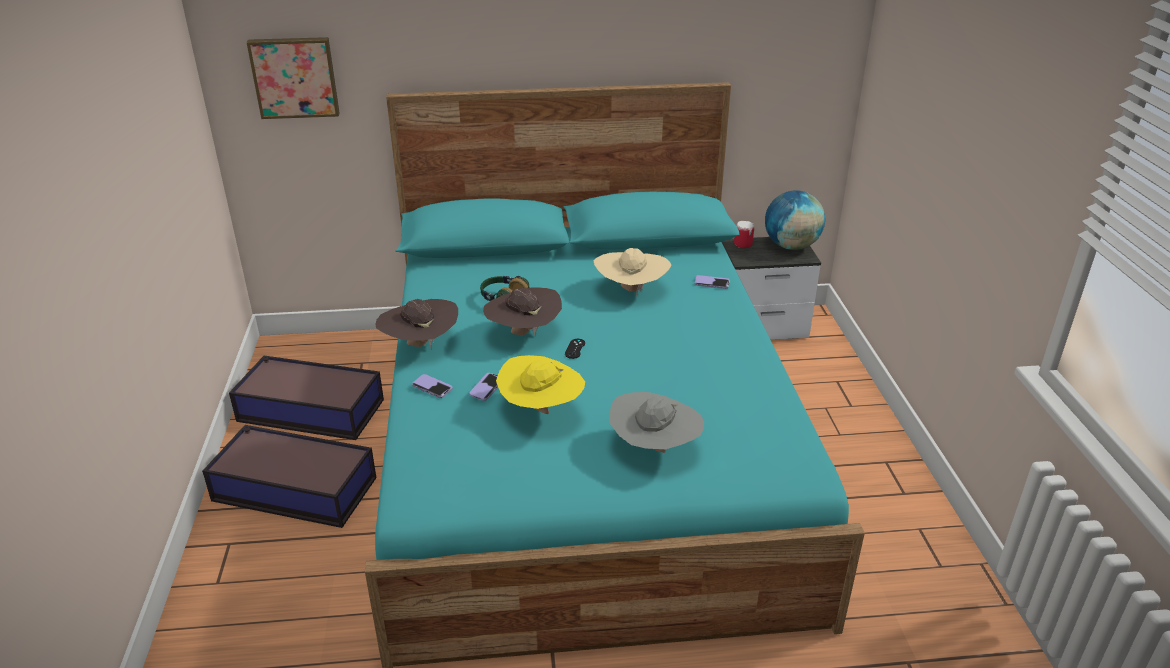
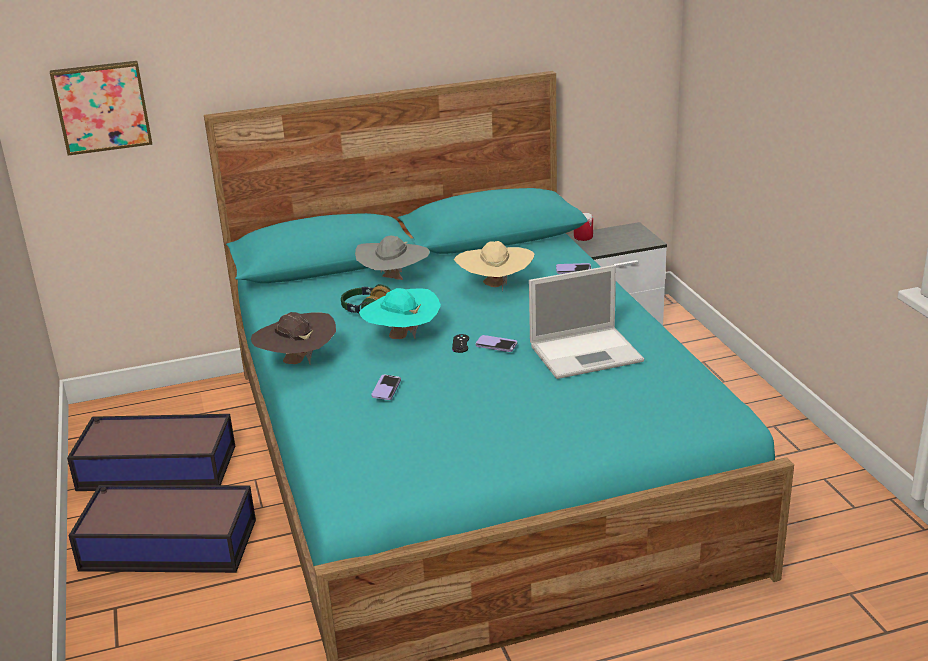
camera: 10 degrees left, 5 degrees down
(432, 387) = (327, 397): phone -> phone (496, 345)
(523, 334) = (401, 338): brown hat -> turquoise hat
(541, 410) = (451, 400): yellow hat -> none
(654, 449) = (575, 418): grey hat -> grey hat (394, 280)
(692, 377) = (587, 353): none -> laptop
(791, 246) = (632, 233): globe -> none

